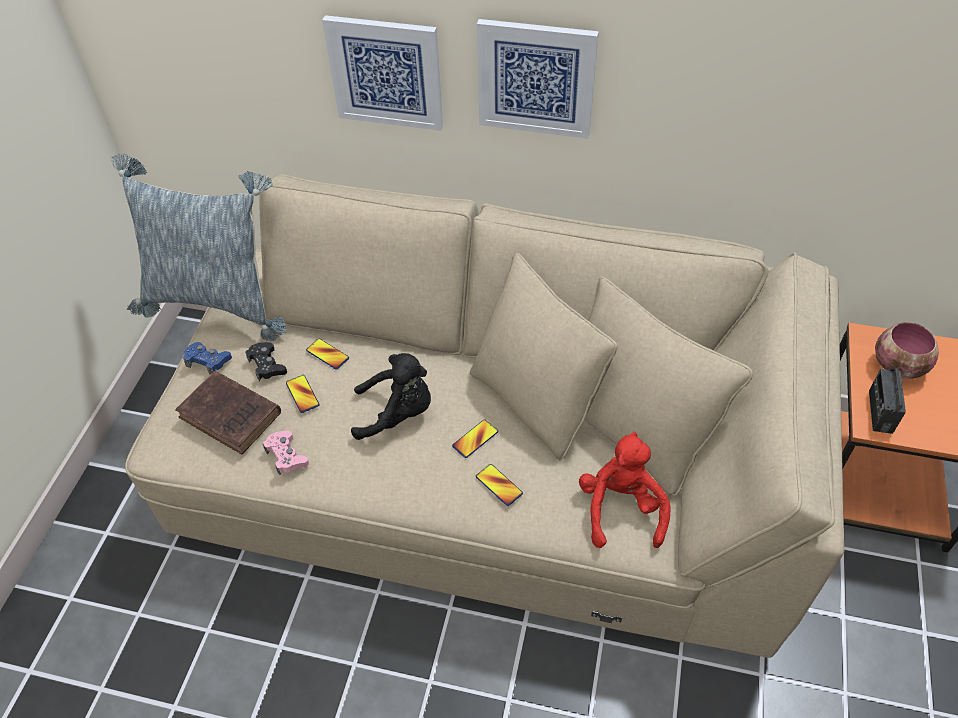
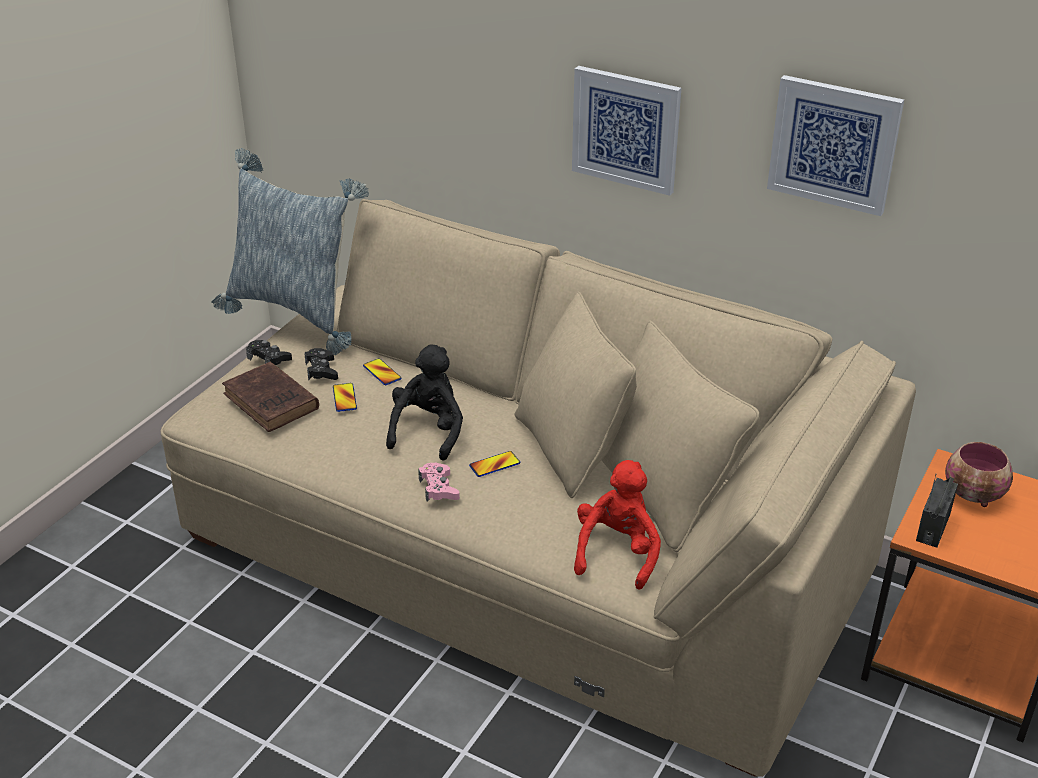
camera: 15 degrees right, 15 degrees down
(208, 361) = (269, 358): blue game controller -> black game controller
(286, 456) = (309, 442): pink game controller -> pink game controller (438, 488)
(386, 72) = (495, 110): picture -> picture (834, 144)
(397, 413) = (428, 431): black plush toy -> black plush toy turned 90 degrees counterclockwise
(499, 485) = (501, 504): phone -> none

